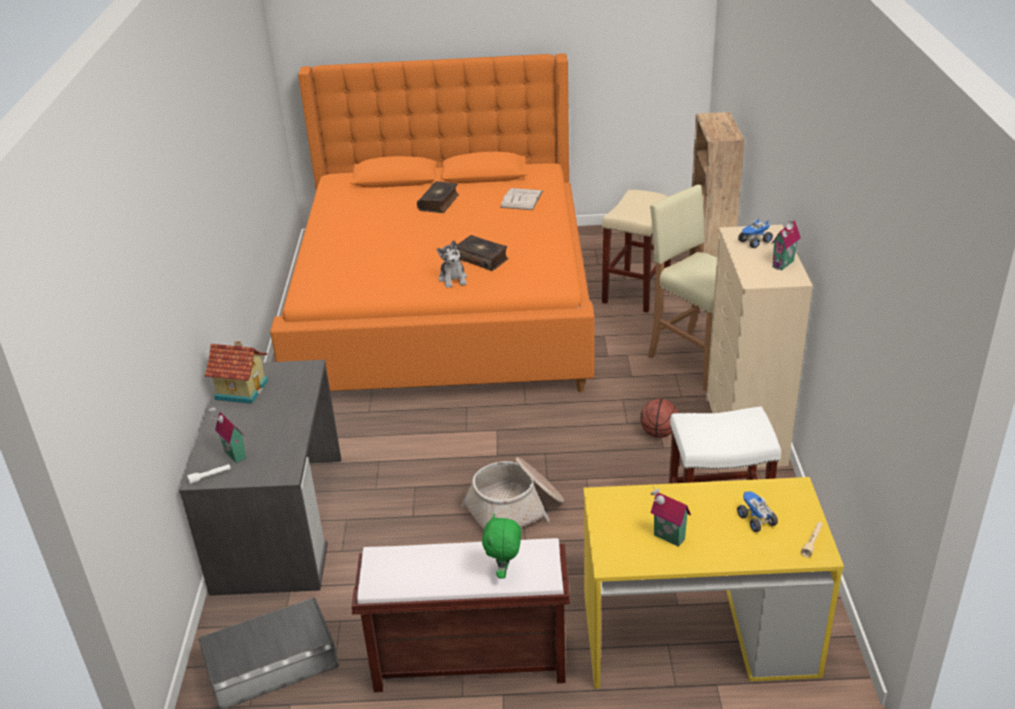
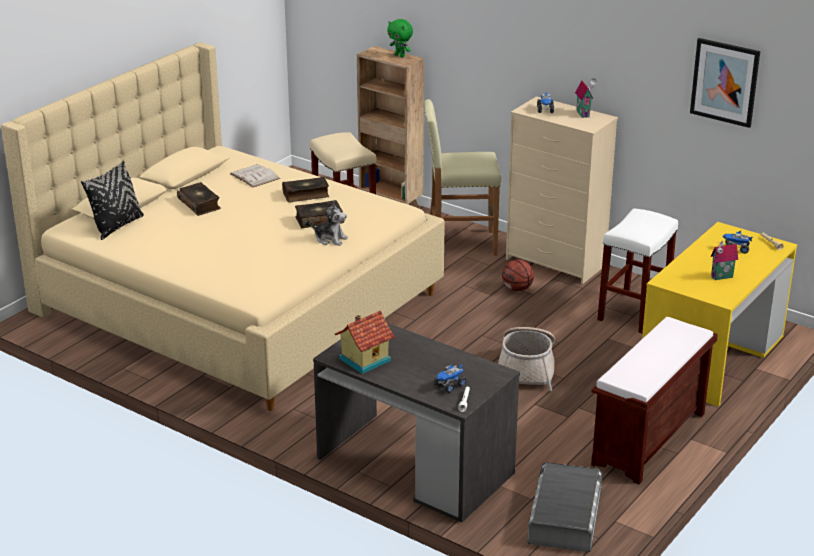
camera: 55 degrees left, 5 degrees down
(233, 455) = (450, 386): toy house -> toy truck
(360, 192) = (117, 226): none -> black pillow
(445, 308) = (237, 301): orange bed -> beige bed
(504, 572) = (678, 342): green plush toy -> green plush toy (400, 55)
(520, 233) = (306, 195): none -> book
(874, 289) = (725, 82): none -> picture

